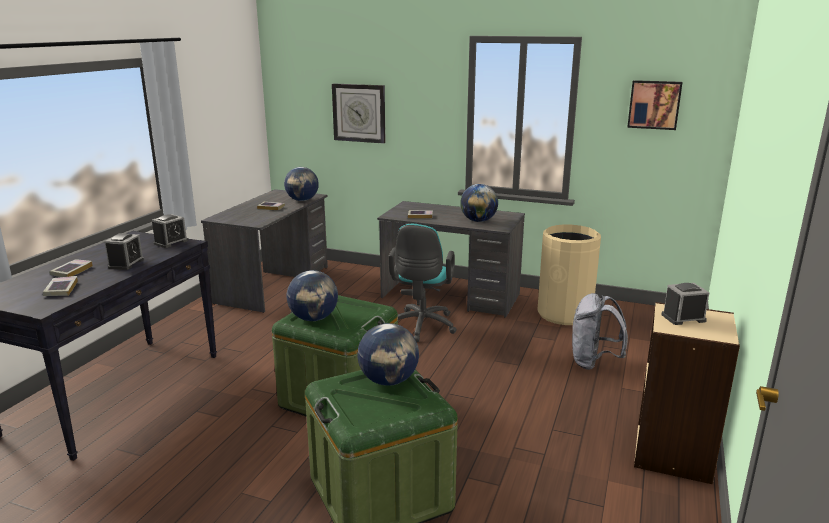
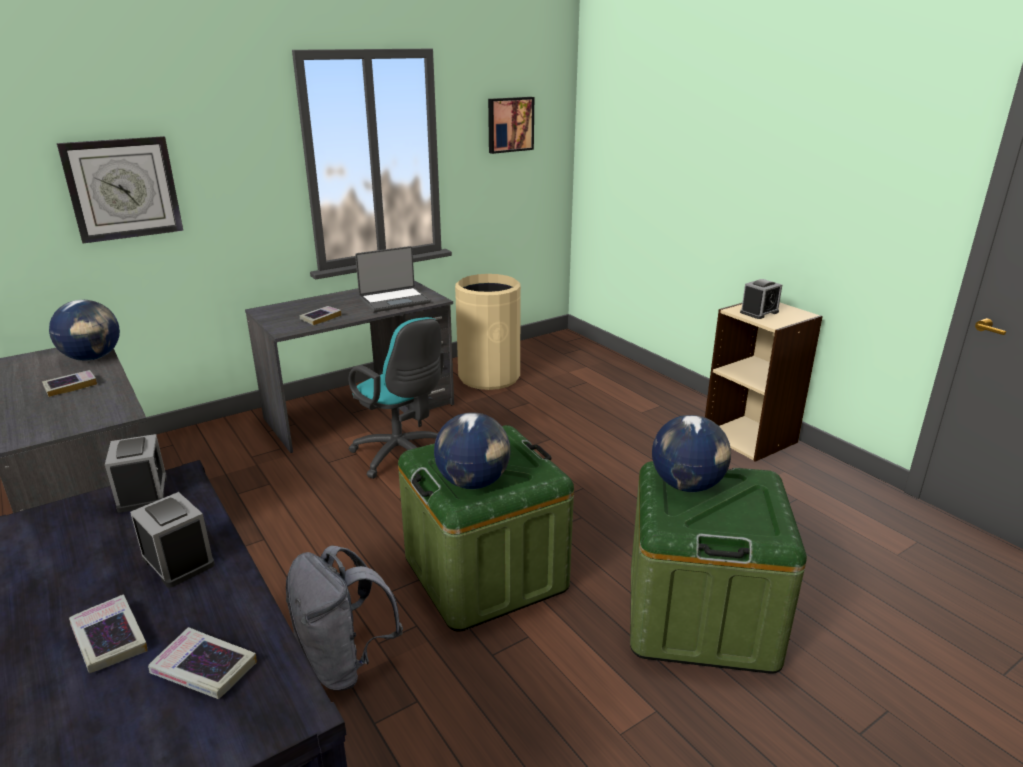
camera: 55 degrees left, 5 degrees up
(478, 221) = (394, 301): globe -> laptop
(593, 362) = (589, 404): grey backpack -> grey backpack (345, 662)
(683, 318) = (759, 312): alarm clock -> alarm clock turned 150 degrees counterclockwise

